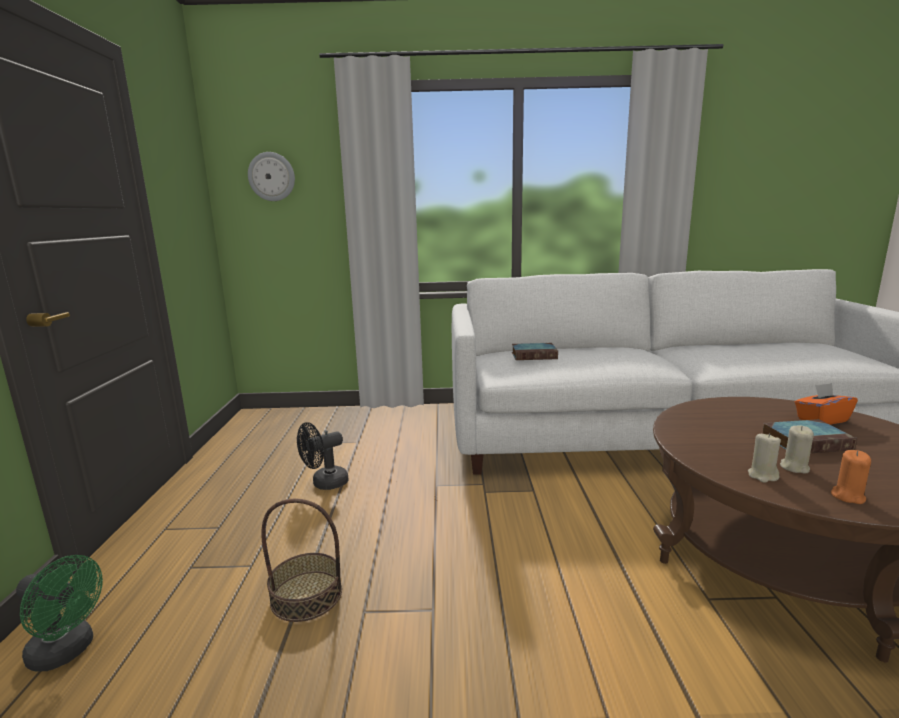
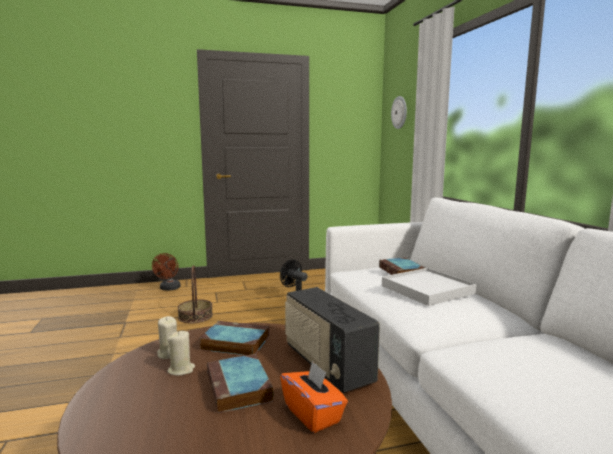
camera: 75 degrees right, 5 degrees down
(68, 651) = (169, 289): green fan -> brown fan
(598, 354) = (427, 289): none -> white tray
(716, 443) = (233, 343): none -> book
(740, 410) = (326, 365): none -> radio
(847, 496) = (124, 383): orange candle -> none

